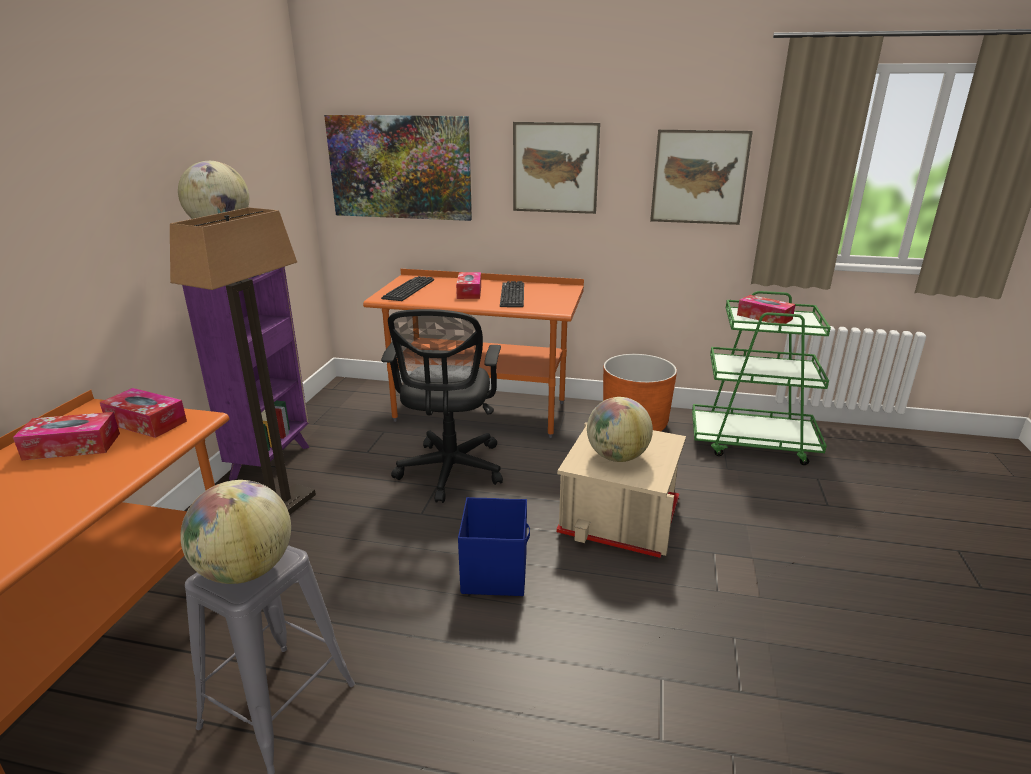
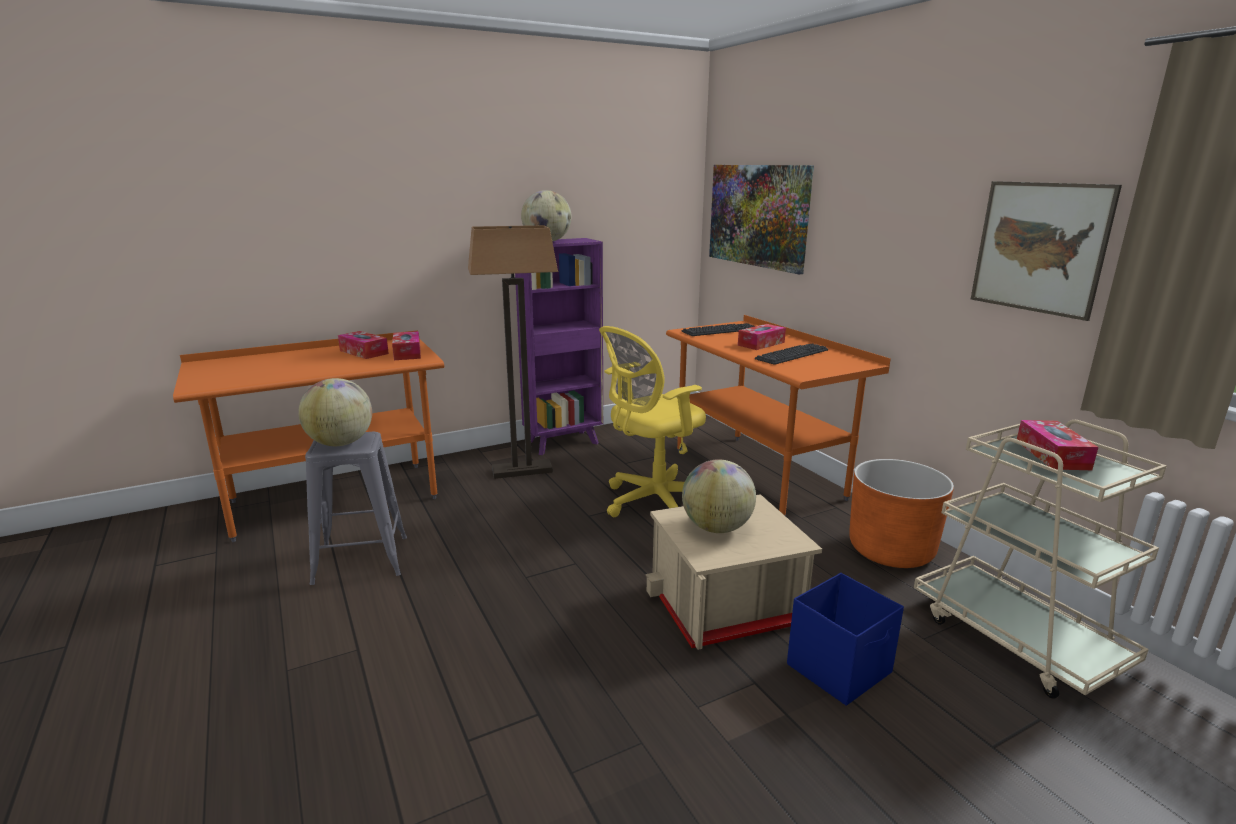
camera: 50 degrees right, 5 degrees down
(450, 472) = (654, 502): black office chair -> yellow office chair
(495, 572) = (565, 576): blue storage box -> blue storage box (840, 668)
(555, 168) = (880, 224): picture -> none
(753, 442) = (1017, 638): green cart -> beige cart

